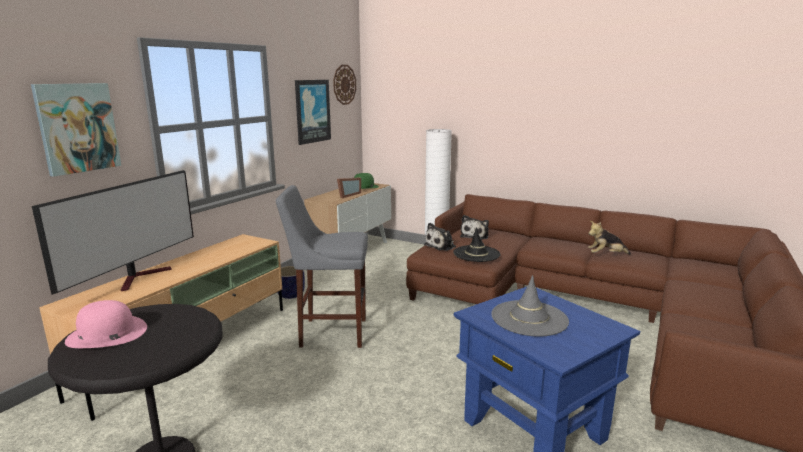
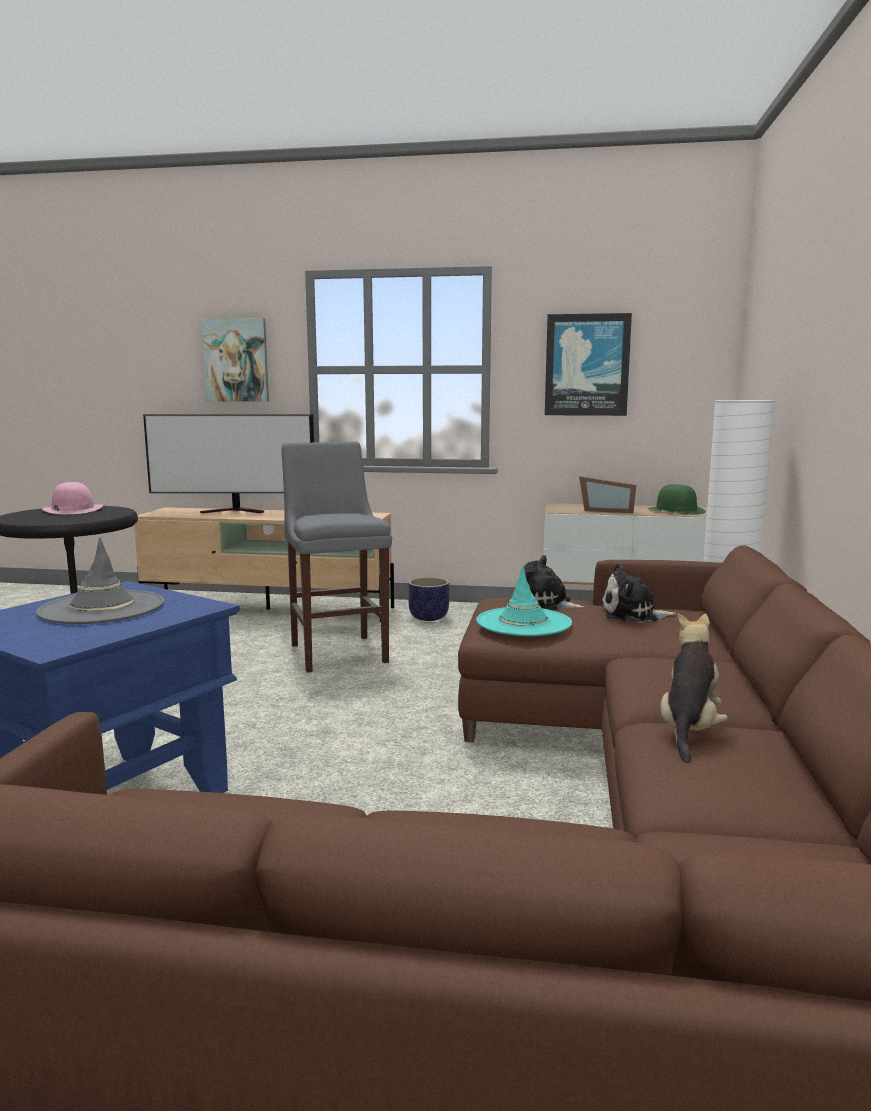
camera: 70 degrees right, 5 degrees down
(344, 84) = (684, 322): wall clock -> none
(476, 254) = (523, 622): black hat -> turquoise hat
(606, 255) = (689, 729): plush toy -> plush toy turned 45 degrees clockwise

